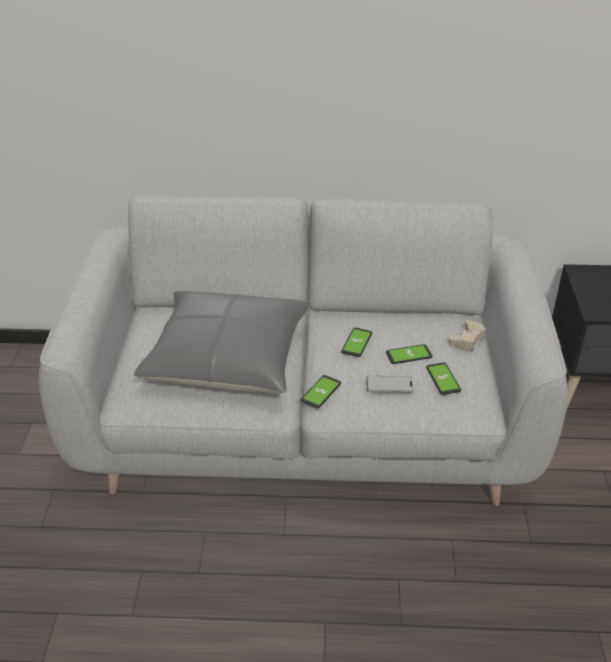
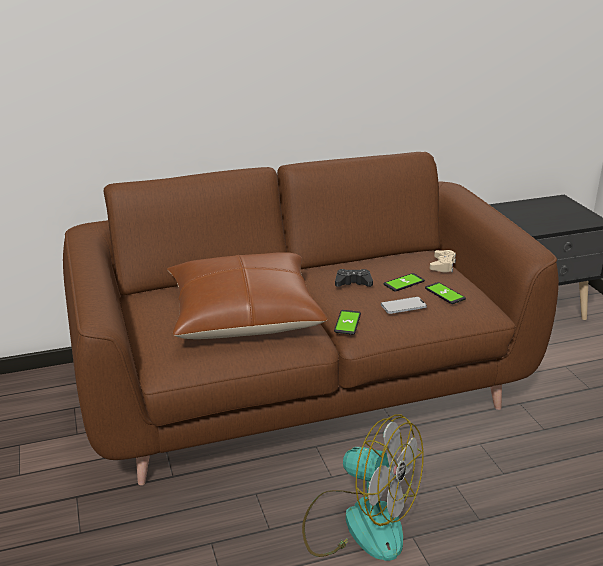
camera: 20 degrees left, 10 degrees down
(227, 358) = (243, 314): grey pillow -> brown pillow
(283, 591) = (359, 522): none -> fan
(305, 429) = (301, 390): grey sofa -> brown sofa
(356, 343) = (353, 283): phone -> black game controller

